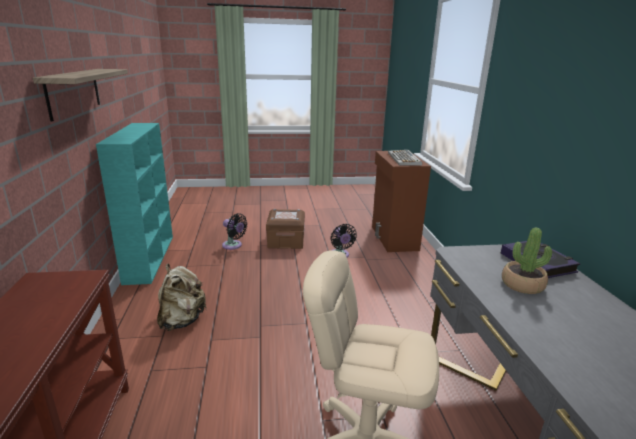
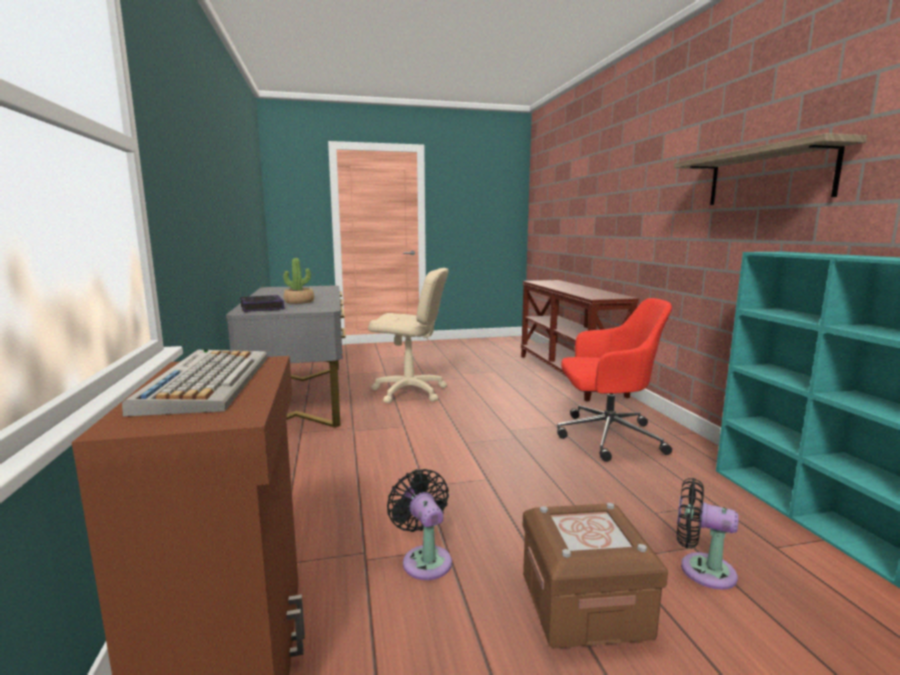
camera: 175 degrees right, 10 degrees down
(182, 321) = (606, 436): beige backpack -> red office chair

